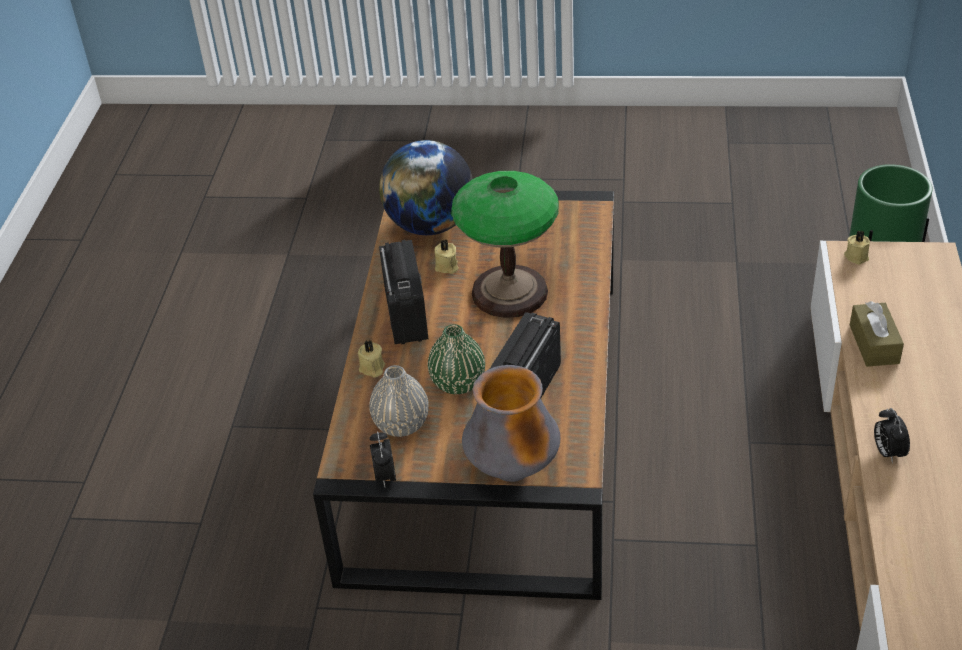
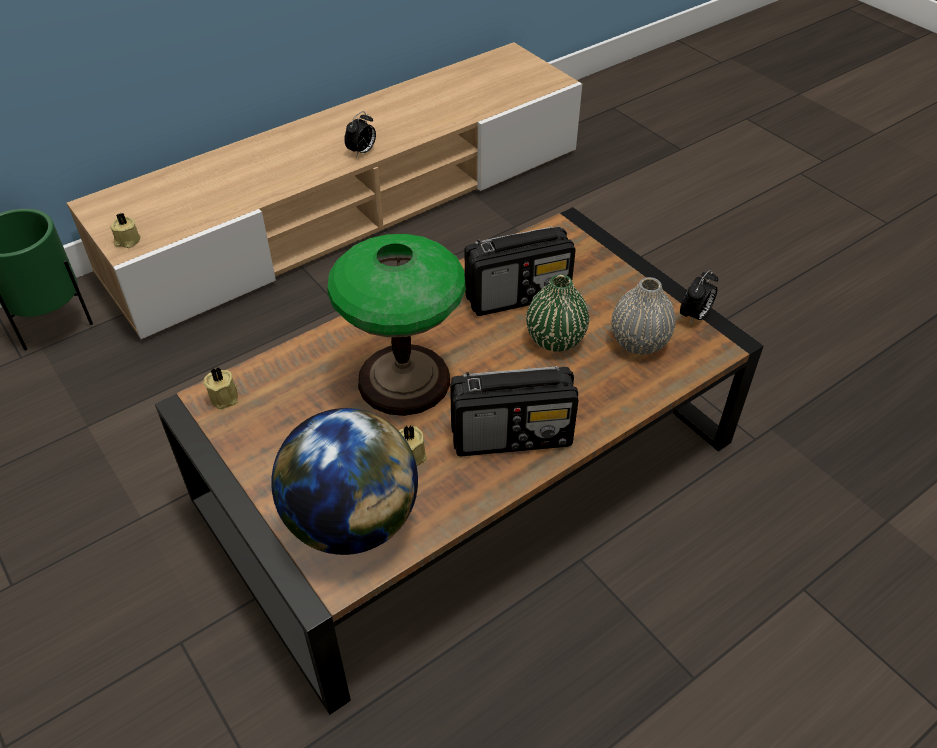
camera: 135 degrees left, 5 degrees up
(372, 369) = (607, 406): beige candle -> beige candle (225, 396)
(406, 313) = (512, 436): radio -> radio turned 135 degrees counterclockwise
(513, 470) = (600, 257): vase -> none
(874, 344) = (247, 193): brown tissue box -> none

